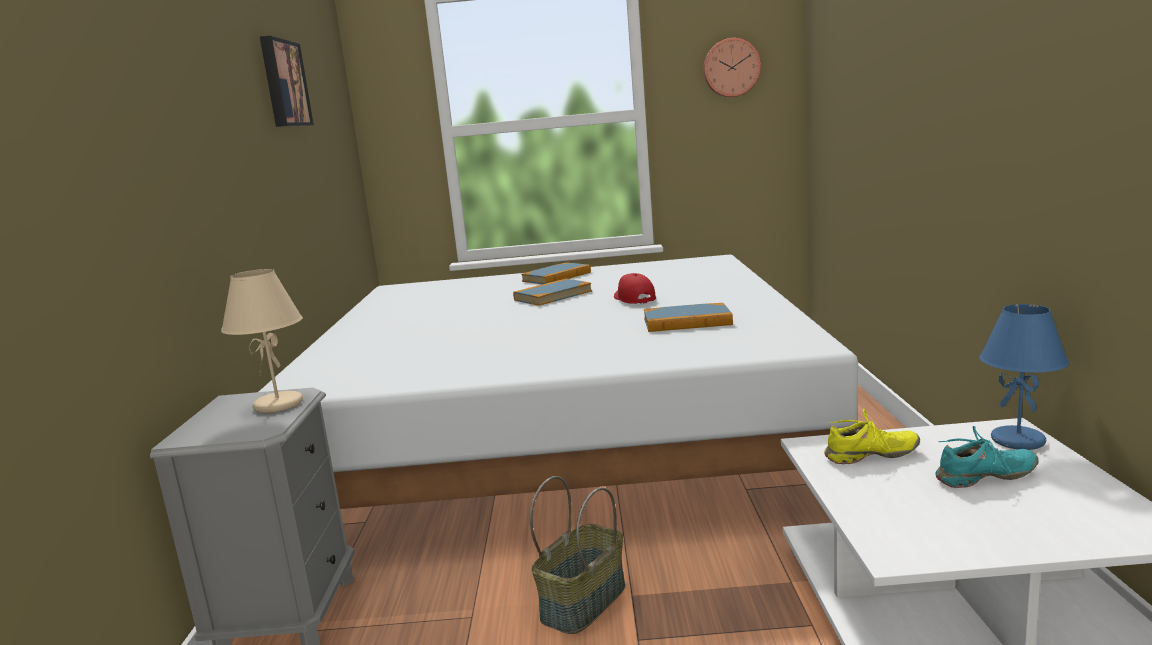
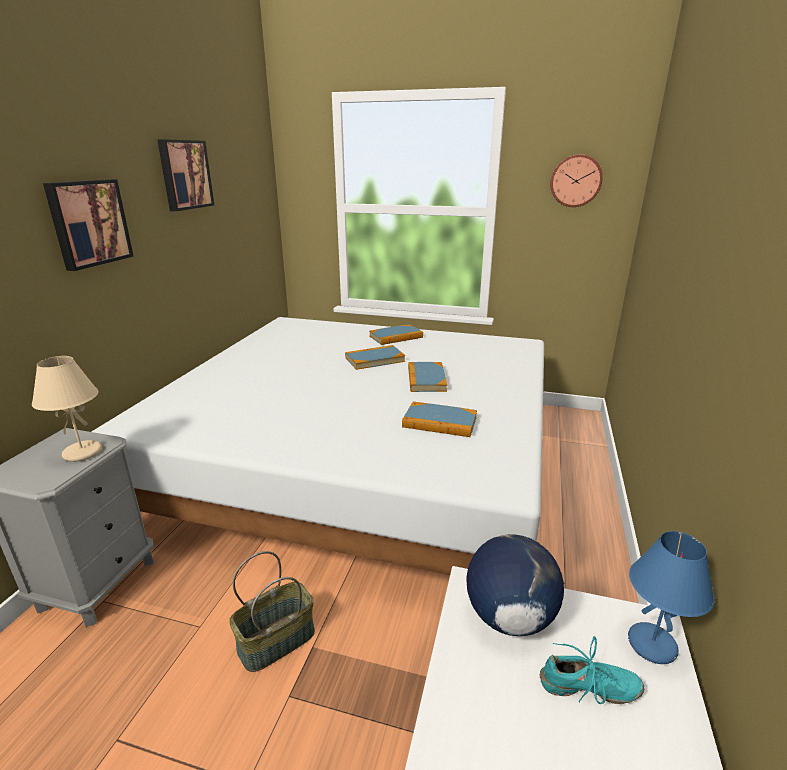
camera: 15 degrees right, 10 degrees up
(216, 127) = (88, 223): none -> picture
(634, 298) = (426, 379): red cap -> book
(871, 455) = (509, 617): yellow shoe -> globe

